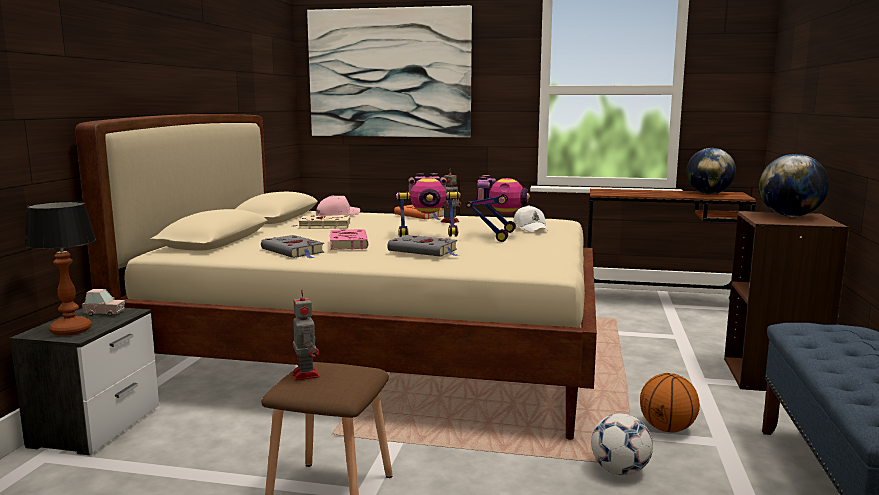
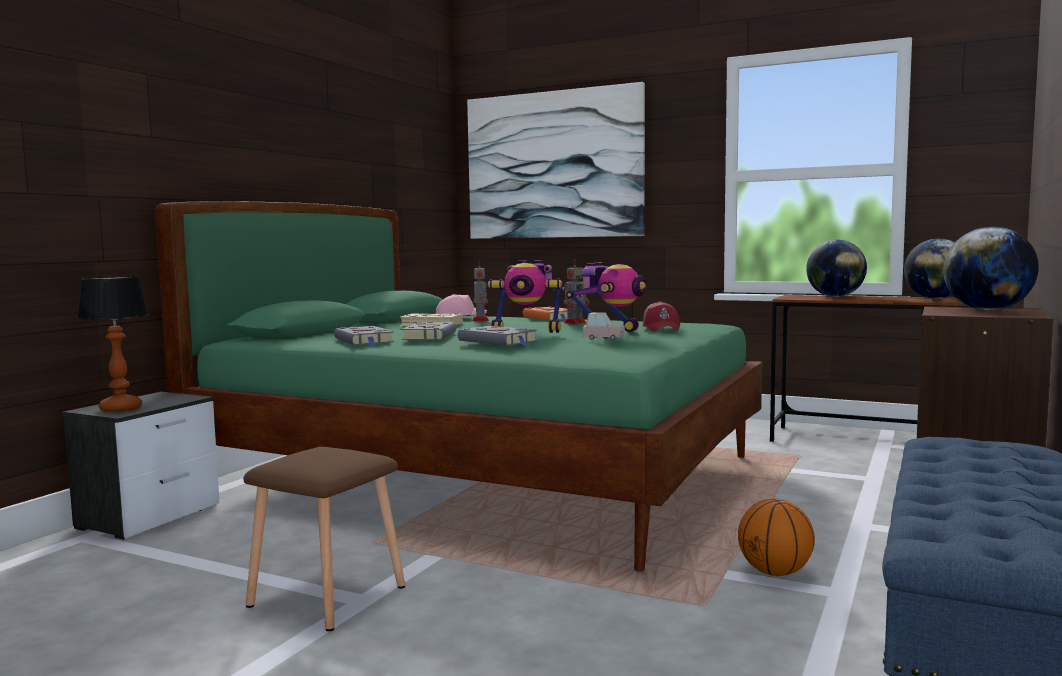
camera: 15 degrees right, 5 degrees down
(104, 313) = (167, 397): pink toy car -> pink toy car (603, 338)
(305, 374) = (300, 454): toy robot -> toy robot (480, 320)
(348, 243) = (429, 336): pink book -> grey book
(381, 355) = (484, 475): beige bed -> green bed
(530, 228) = (661, 329): white cap -> red cap
(620, 471) = (677, 609): football -> none
(632, 191) = (835, 296): none -> globe

